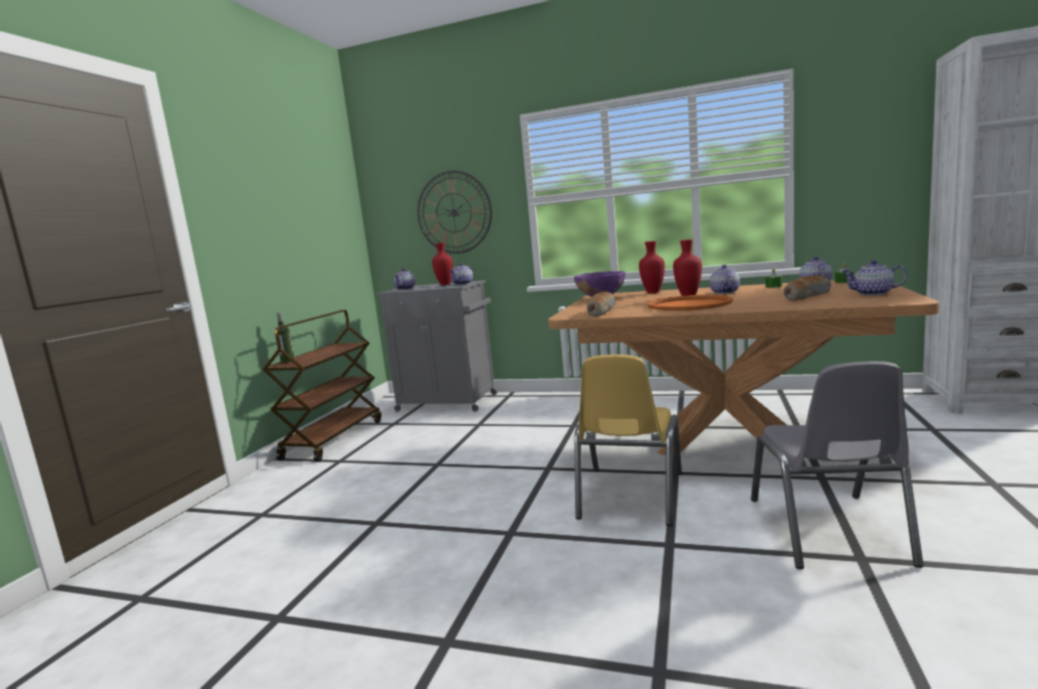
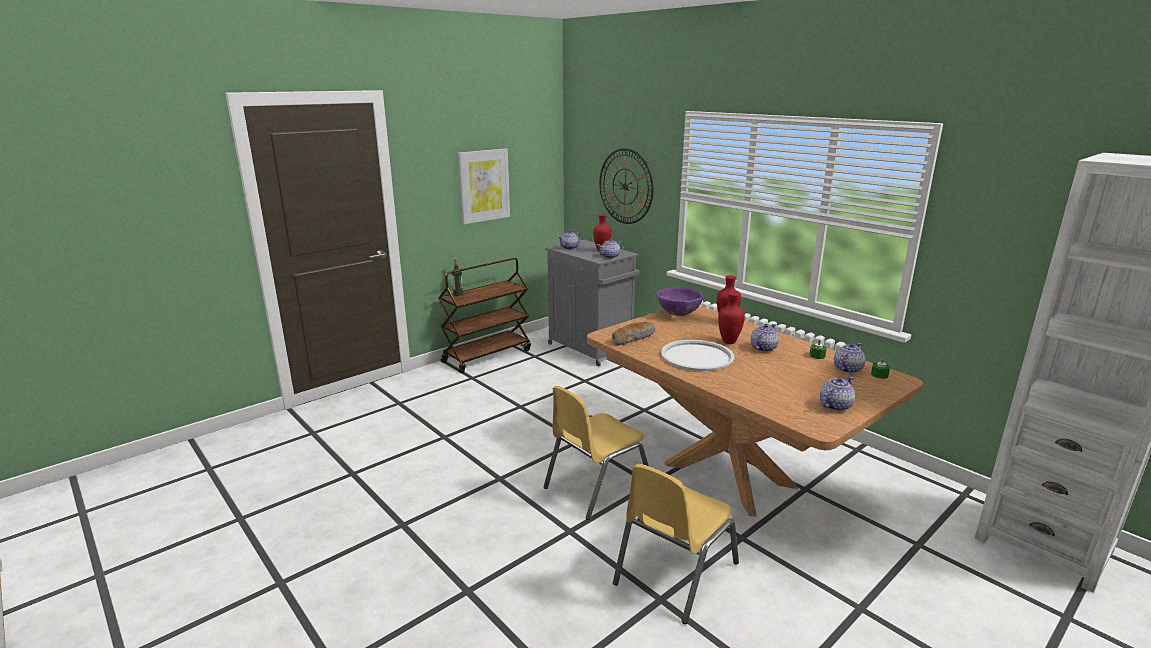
camera: 30 degrees right, 10 degrees up
(291, 224) = (484, 185): none -> picture
(689, 304) = (697, 356): orange tray -> white tray
(806, 296) = (788, 385): bread -> none
(827, 530) = (674, 573): grey chair -> yellow chair
(873, 293) = (834, 406): teapot -> teapot turned 90 degrees clockwise

